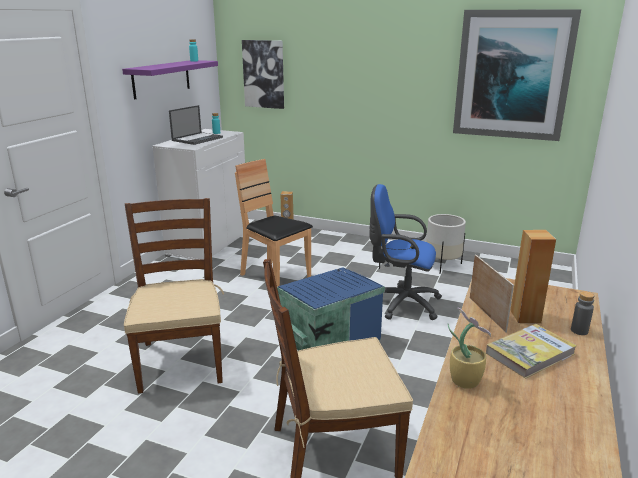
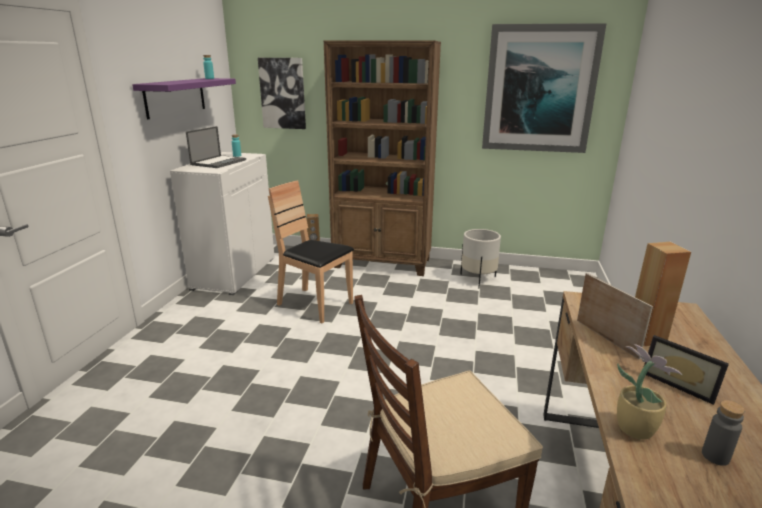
camera: 10 degrees left, 0 degrees up
(181, 361) = (233, 413): brown chair -> none
(327, 336) = (389, 366): blue storage box -> none
(351, 244) = (383, 263): none -> brown bookcase
(401, 303) = (452, 322): blue office chair -> none
(530, 353) = (680, 383): book -> picture frame
(579, 331) = (710, 349): grey bottle -> grey bottle (715, 456)

